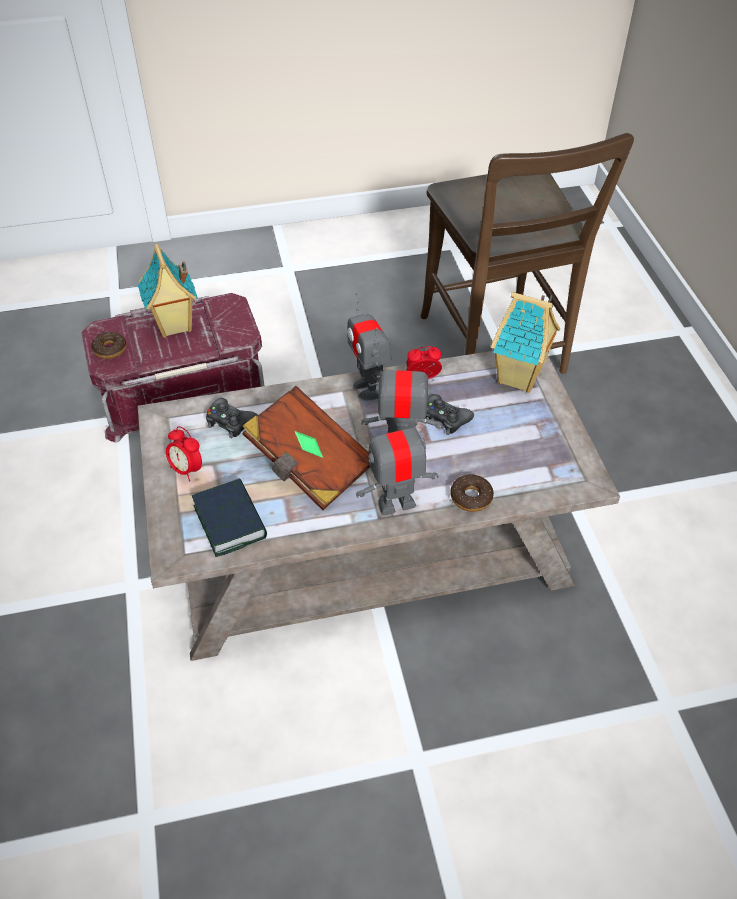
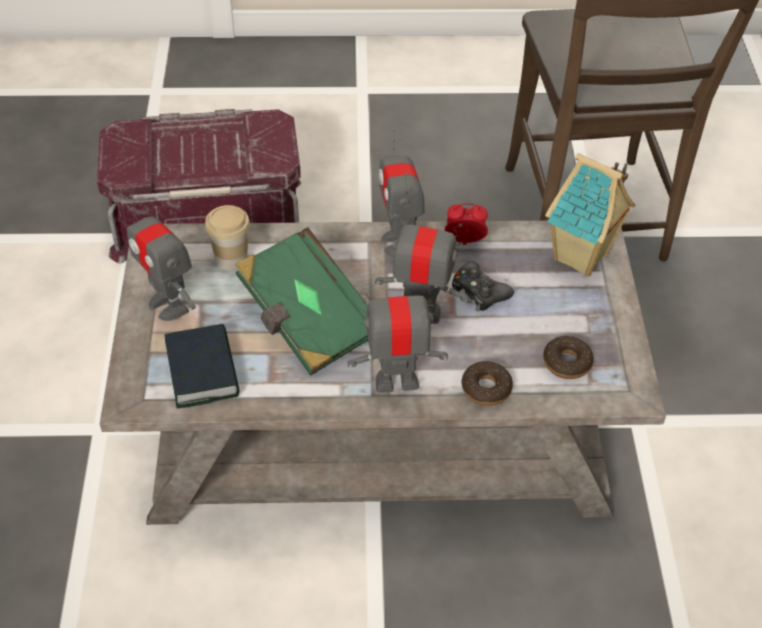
camera: 10 degrees right, 0 degrees up
(110, 349) = (126, 156): donut -> donut (567, 362)
(174, 326) = (204, 139): toy house -> none
(186, 470) = (169, 305): alarm clock -> toy robot
(230, 422) = (231, 258): black game controller -> cup
(308, 464) = (307, 320): brown book -> green book

